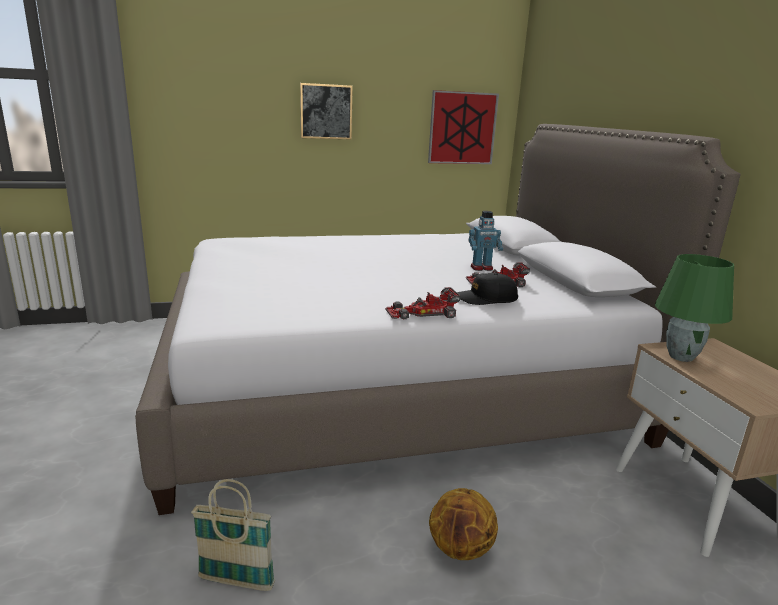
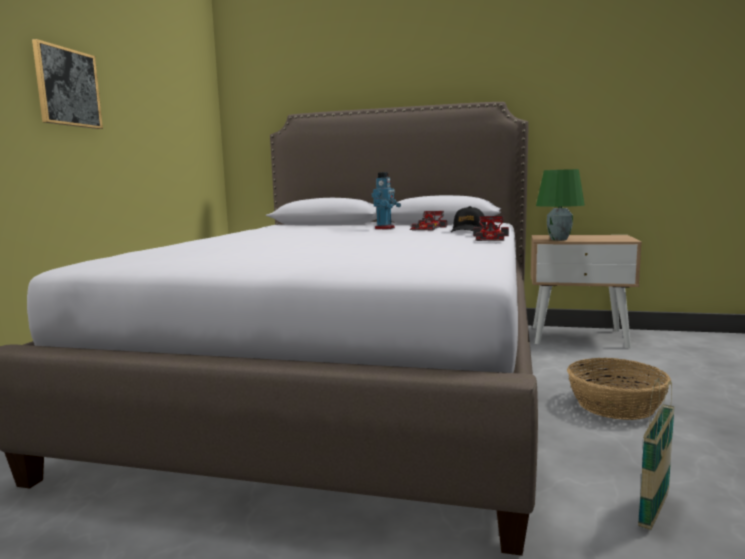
camera: 60 degrees left, 10 degrees down
(460, 549) = (616, 405): basketball -> basket
(462, 128) = (189, 124): picture -> none

